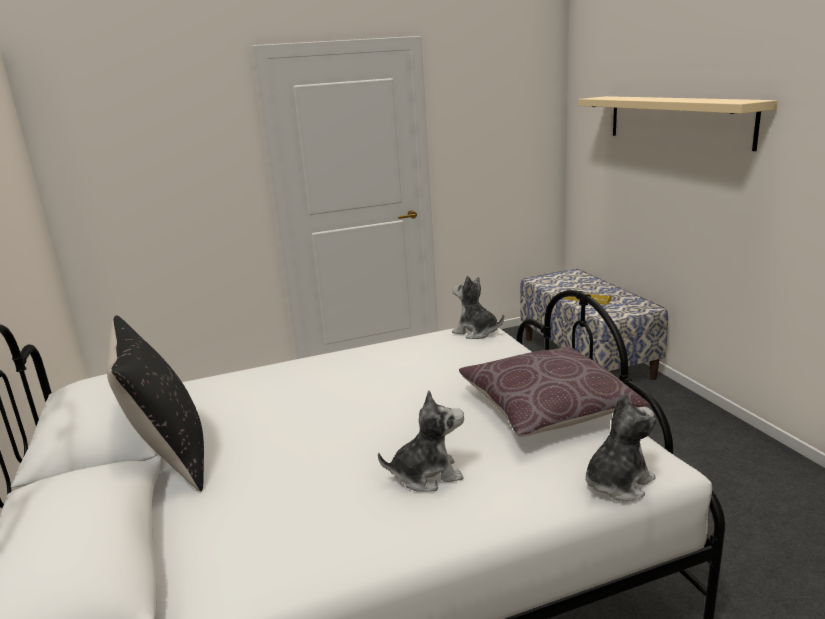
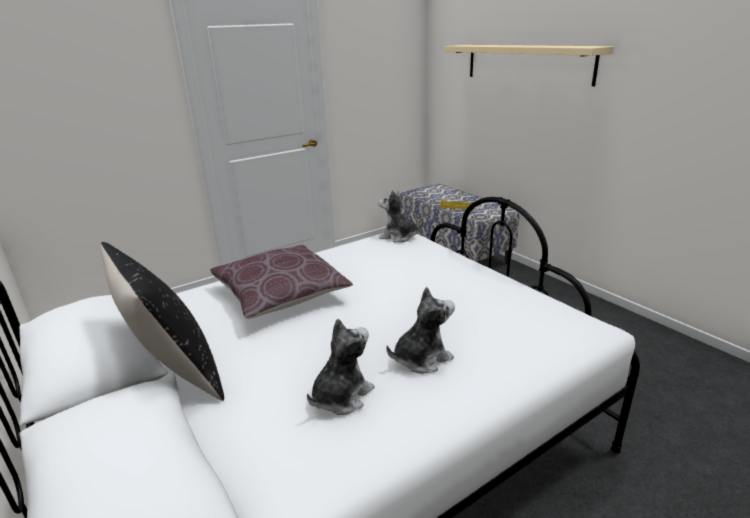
camera: 15 degrees left, 5 degrees up
(547, 409) = (488, 293): brown pillow -> brown pillow (281, 294)
(617, 483) = (572, 346): plush toy -> plush toy (341, 396)

